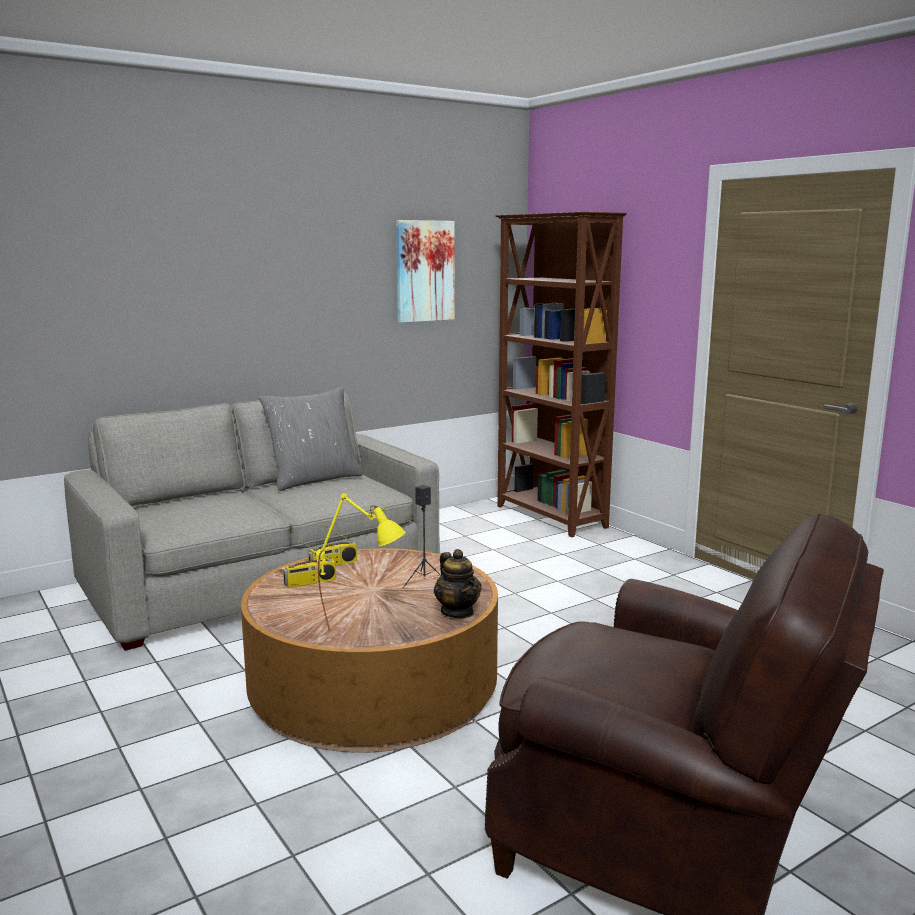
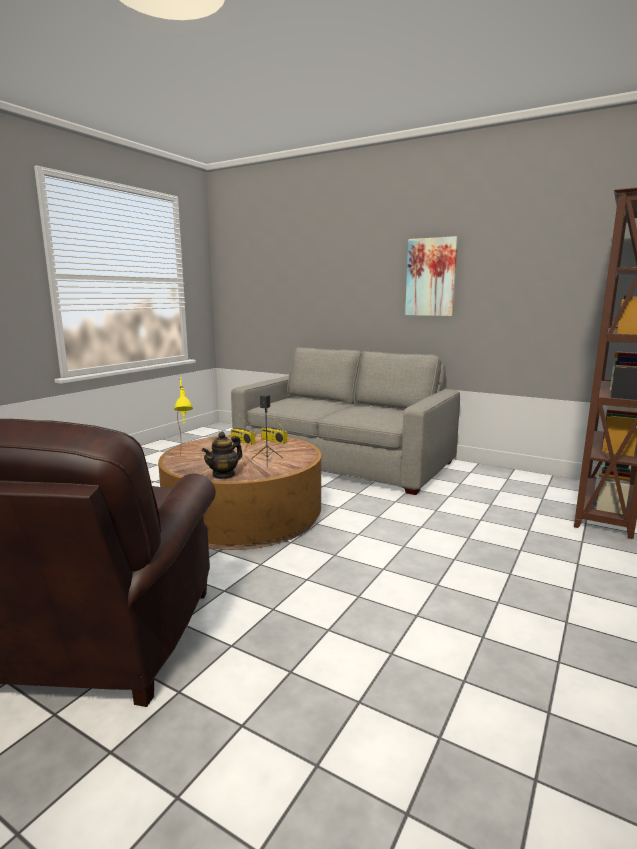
camera: 65 degrees right, 0 degrees up
(314, 479) = (385, 408): grey pillow -> none
(424, 271) = (544, 268): picture -> picture (431, 277)

